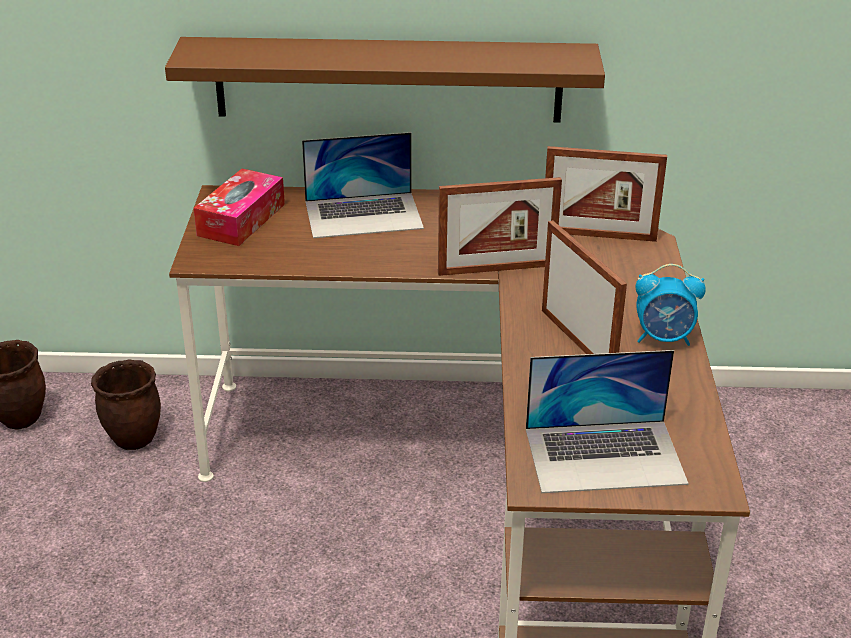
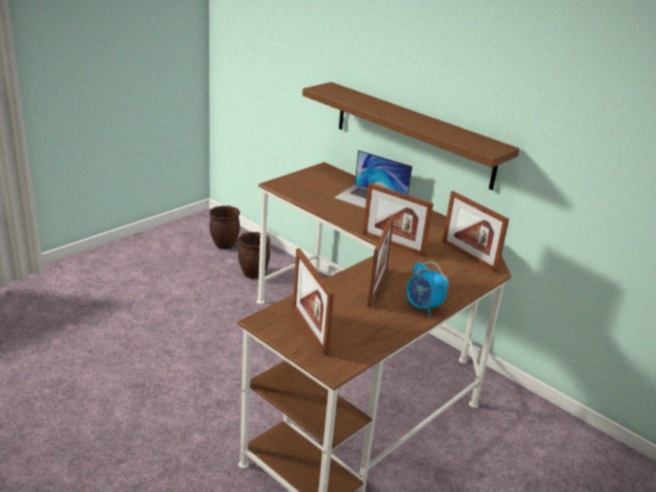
camera: 40 degrees right, 5 degrees down
(241, 220) = (317, 179): tissue box -> none
(605, 455) = (309, 330): laptop -> picture frame

